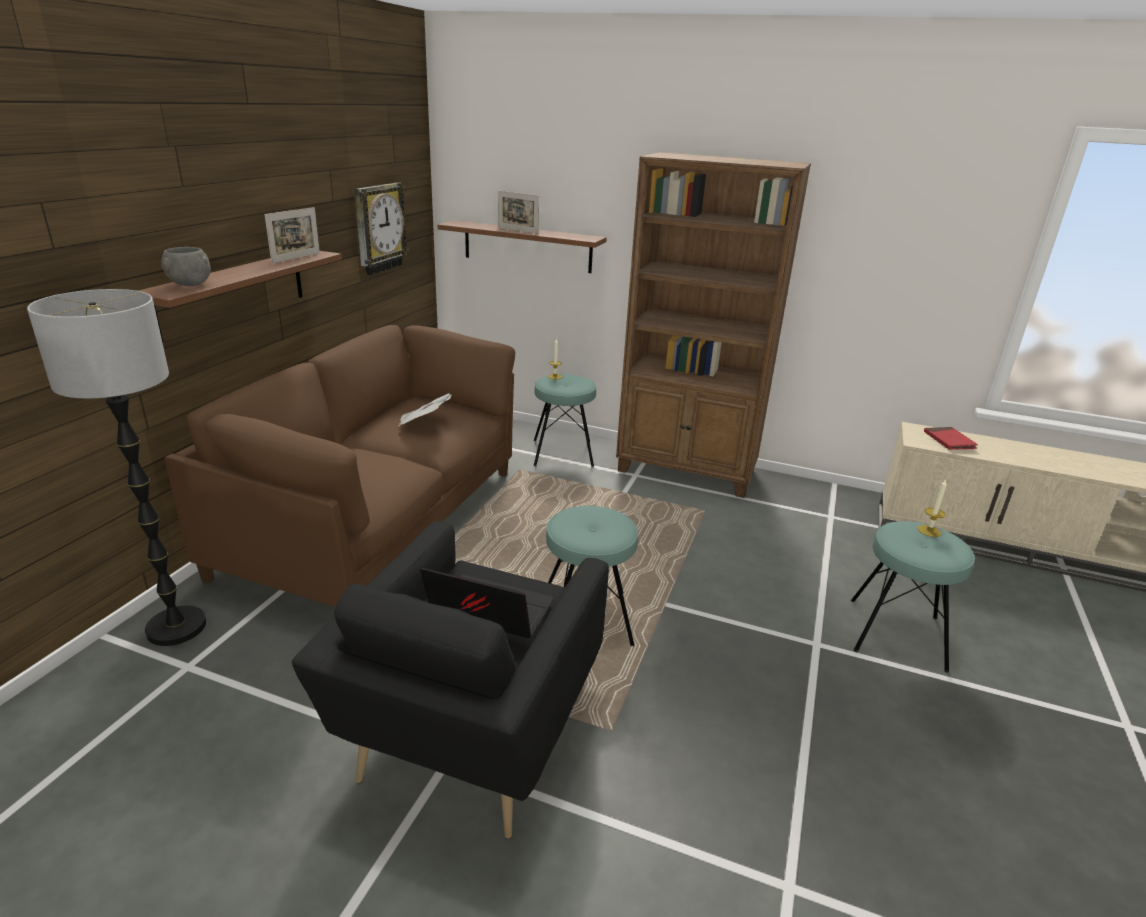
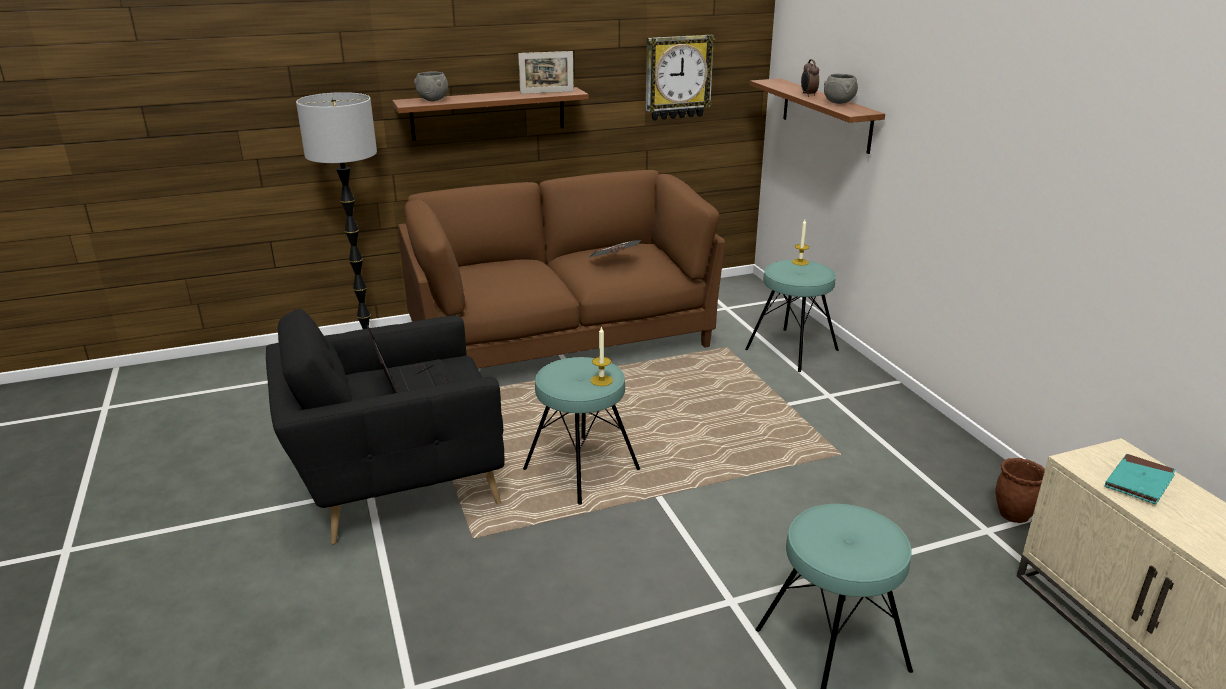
camera: 50 degrees right, 0 degrees up
(518, 230) = (808, 95): picture frame -> alarm clock
(557, 233) = (839, 103): none -> grey bowl
(687, 471) = (892, 416): brown bookcase -> none
(825, 501) = (1014, 515): none -> brown planter
(929, 531) = (880, 532): candle -> candle (601, 380)
(949, 441) = (1139, 482): red book -> turquoise book

